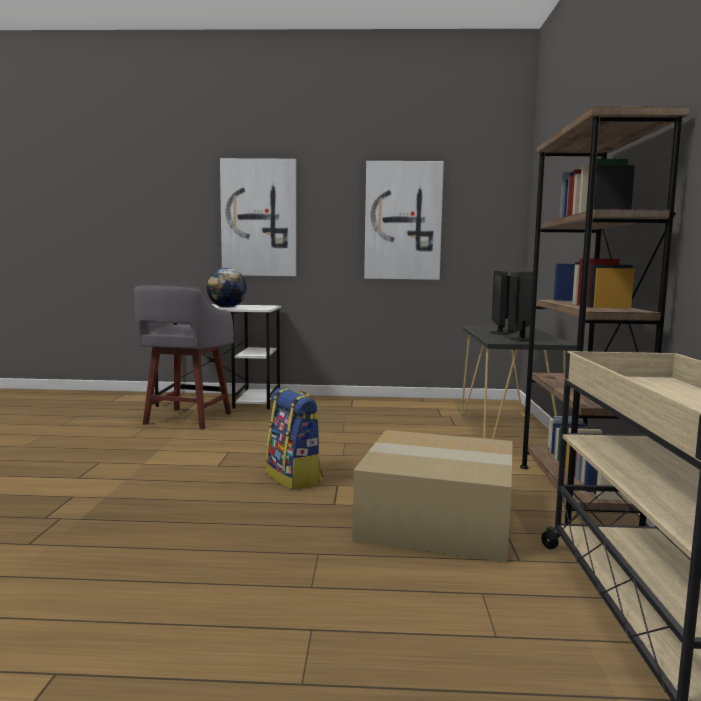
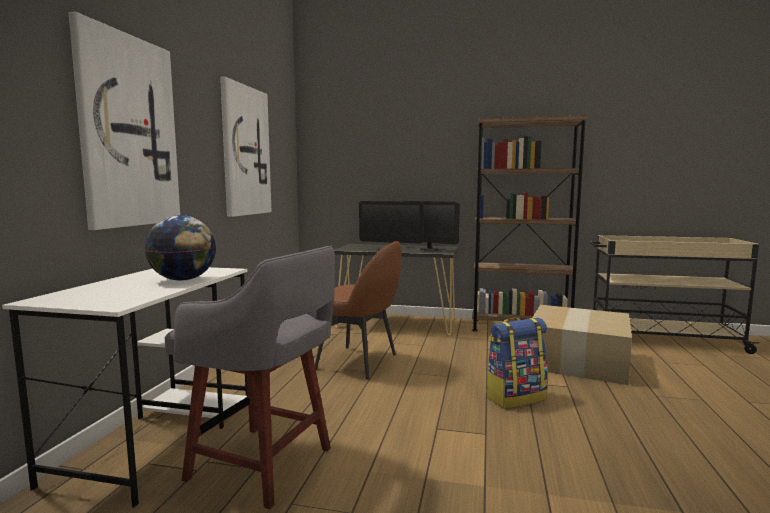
camera: 80 degrees left, 0 degrees up
(363, 426) = (359, 362): none -> brown chair

